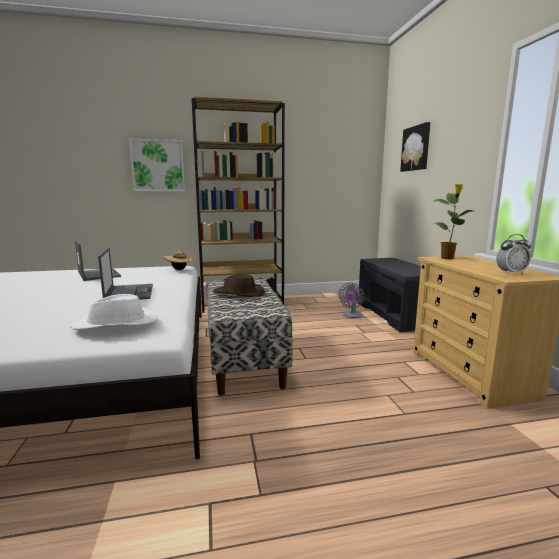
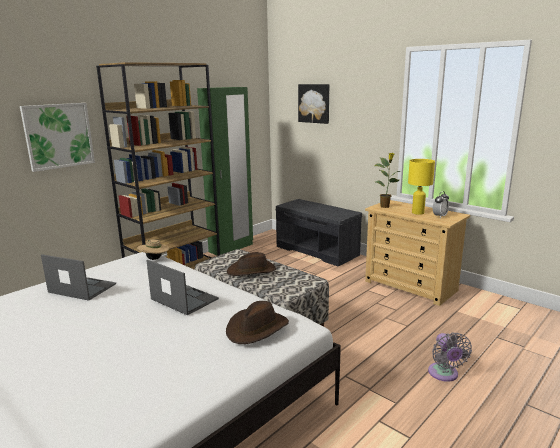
camera: 35 degrees left, 5 degrees up
(116, 324) = (257, 328): white hat -> brown hat
(315, 296) = (231, 248): none -> green wardrobe
(352, 315) = (287, 260): grey fan -> grey fan (444, 374)
(482, 267) = (417, 212): none -> yellow table lamp

